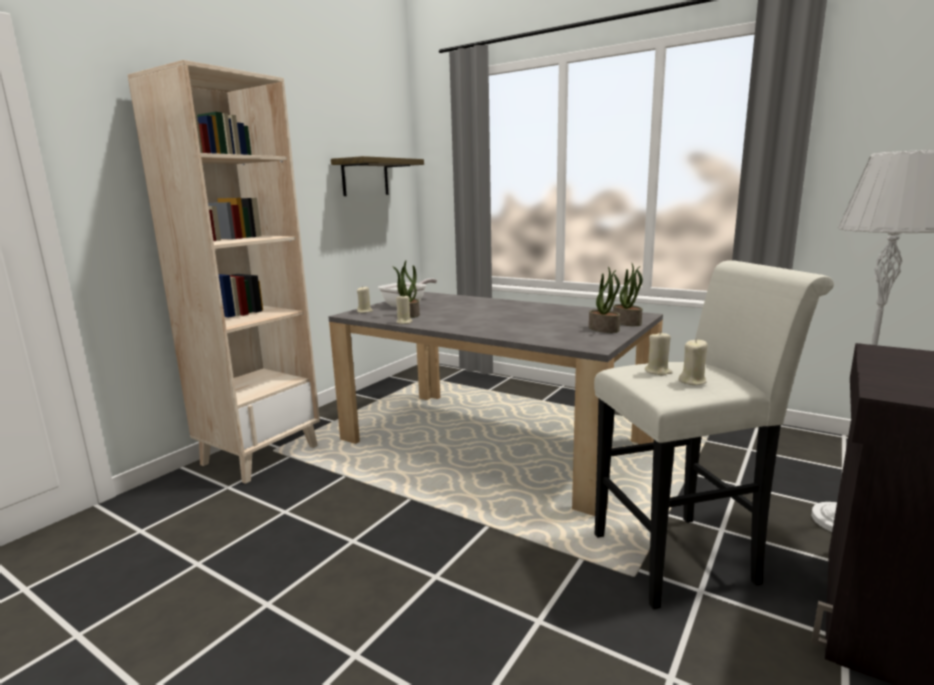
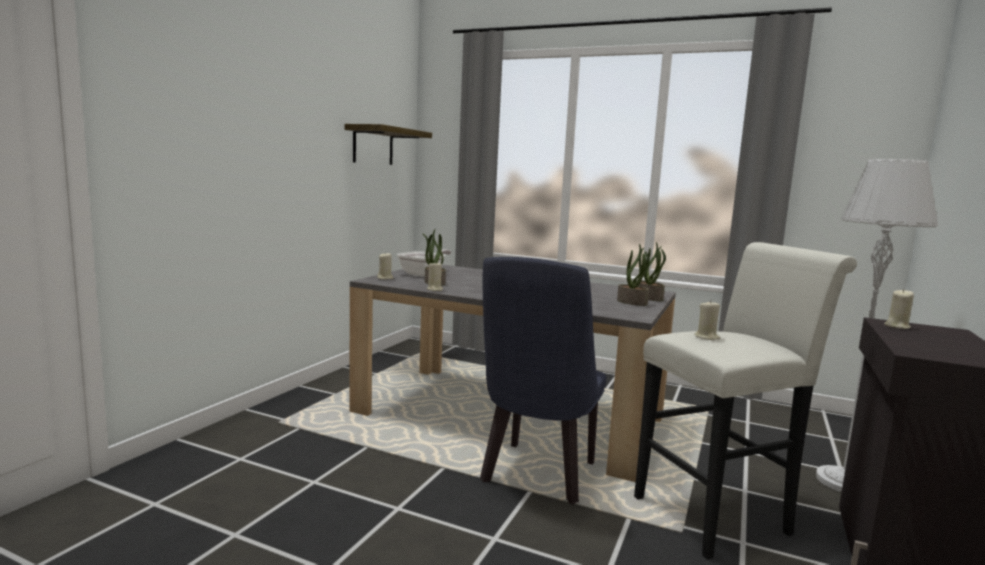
camera: 10 degrees left, 5 degrees down
(260, 455) = (265, 426): beige bookcase -> none
(499, 510) = (537, 477): none -> blue chair
(692, 381) = (741, 345): beige candle -> beige candle (896, 326)

